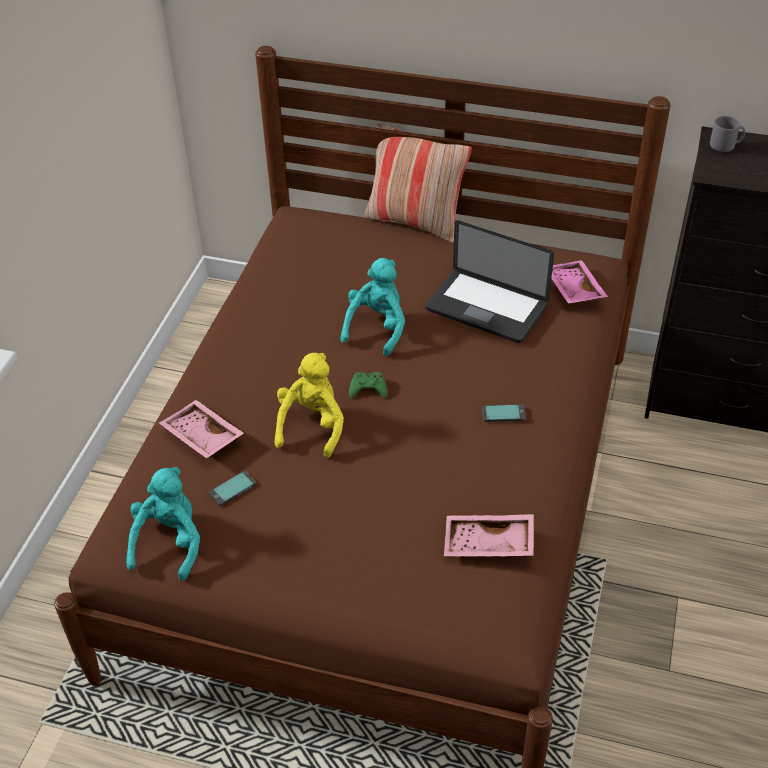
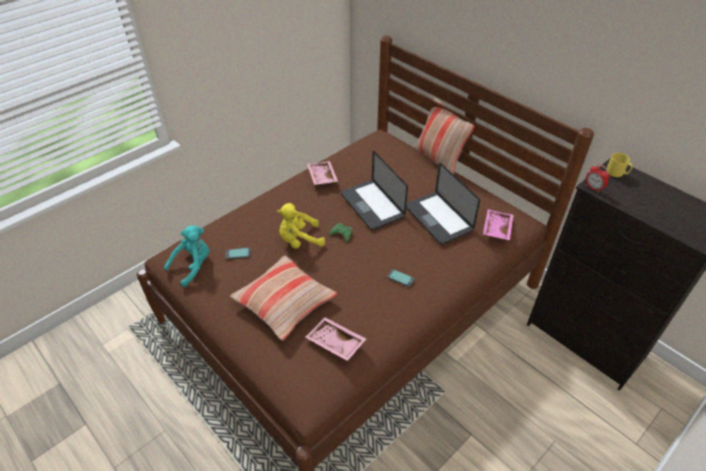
camera: 30 degrees right, 0 degrees up
(201, 437) = (245, 223): pink tray -> pink tray (321, 177)
(312, 426) = (299, 240): yellow plush toy -> yellow plush toy turned 150 degrees counterclockwise
(368, 525) = (284, 302): none -> pillow
(377, 328) = (372, 205): turquoise plush toy -> laptop
(715, 176) = (593, 188): none -> alarm clock
(725, 145) = (617, 173): grey mug -> yellow mug

